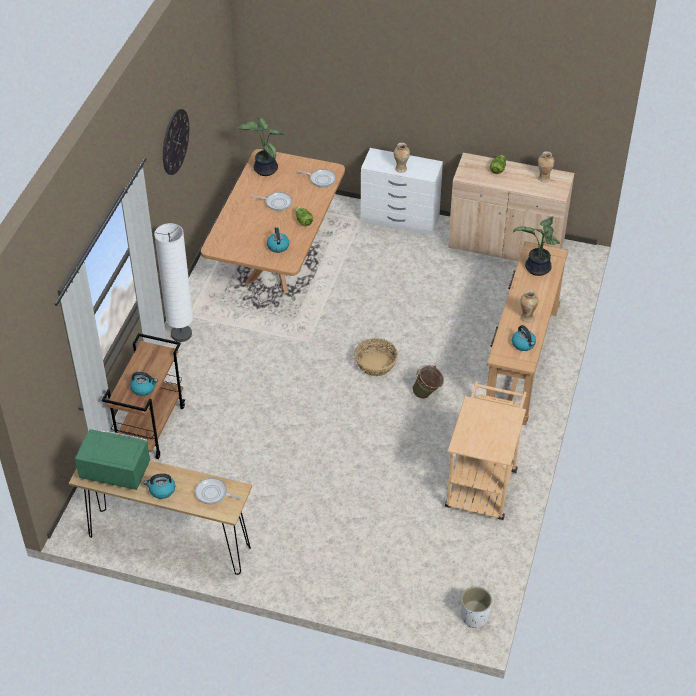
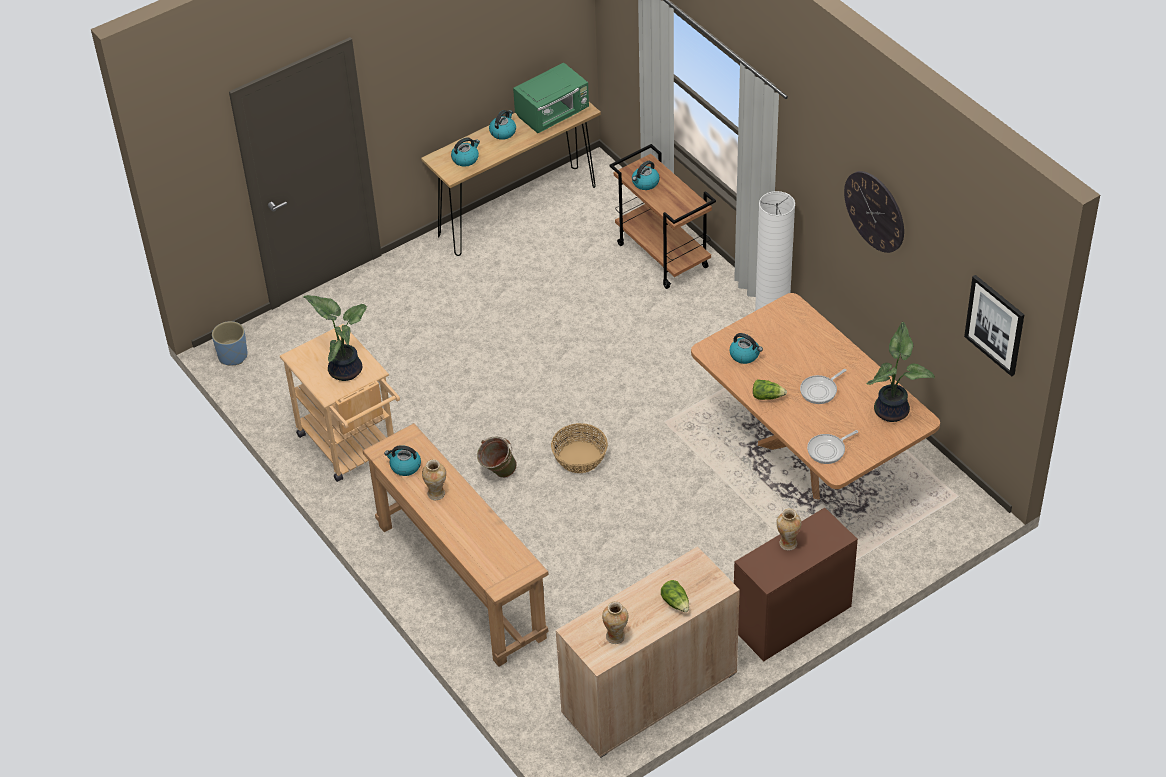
camera: 130 degrees right, 0 degrees up
(213, 493) = (465, 159): frying pan -> kettle
(221, 75) = (995, 325): none -> picture
(400, 219) = (790, 617): white dresser -> brown dresser
(474, 616) = (232, 355): white planter -> blue planter
(536, 269) = (494, 551): potted plant -> potted plant (345, 369)

